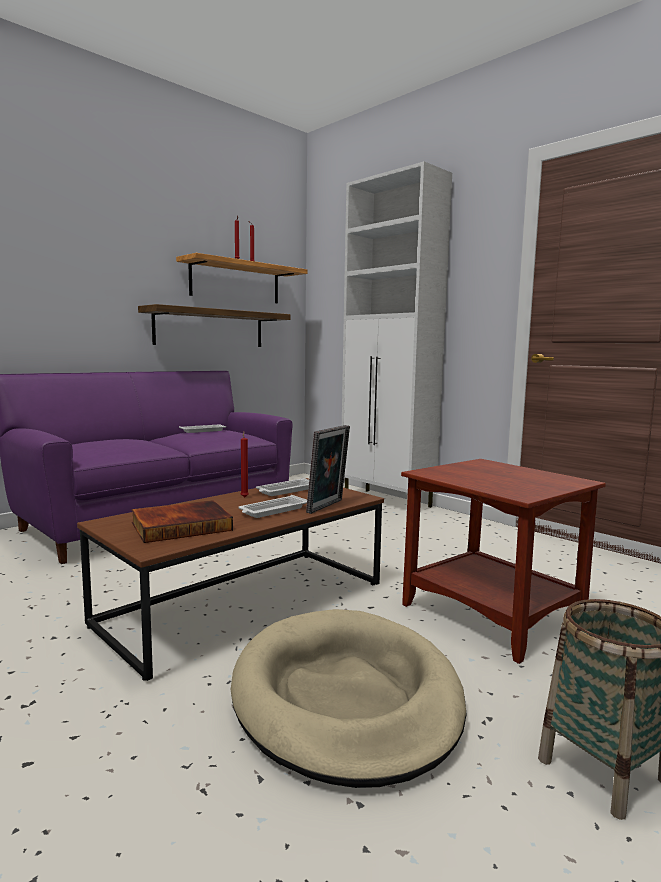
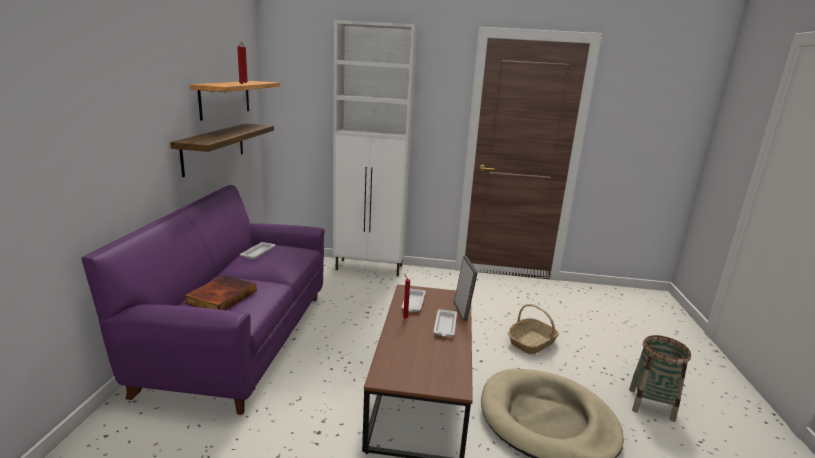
camera: 40 degrees left, 10 degrees up
(181, 525) = (429, 361): book -> book (221, 296)
(489, 615) = (531, 343): brown side table -> basket

